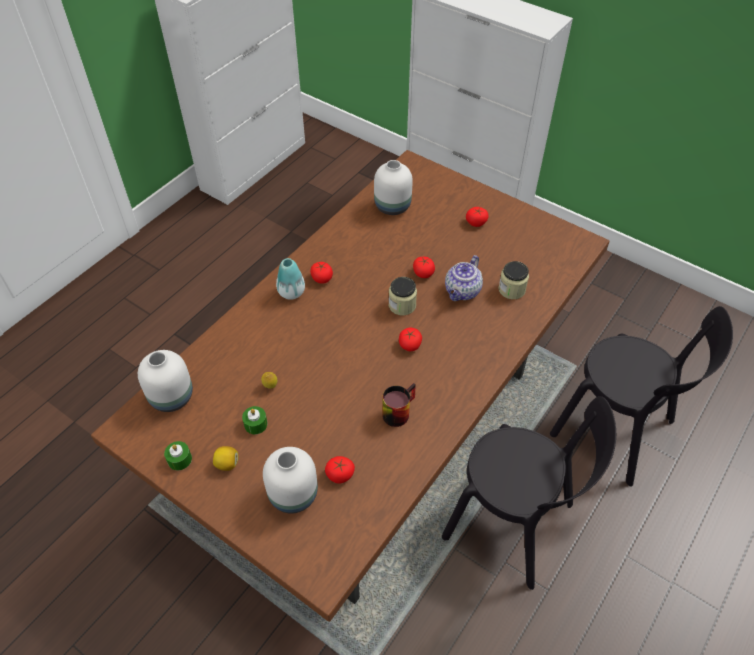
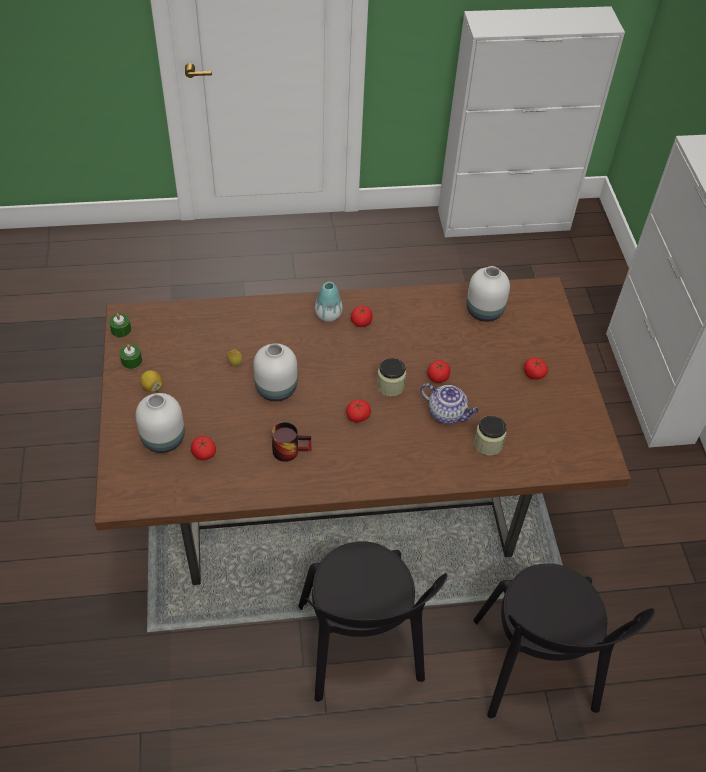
camera: 45 degrees right, 0 degrees up
(171, 396) = (173, 319): white vase -> white vase (276, 388)
(255, 424) = (197, 379): green candle -> green candle (121, 330)
(462, 292) = (447, 414): teapot -> teapot turned 135 degrees counterclockwise

